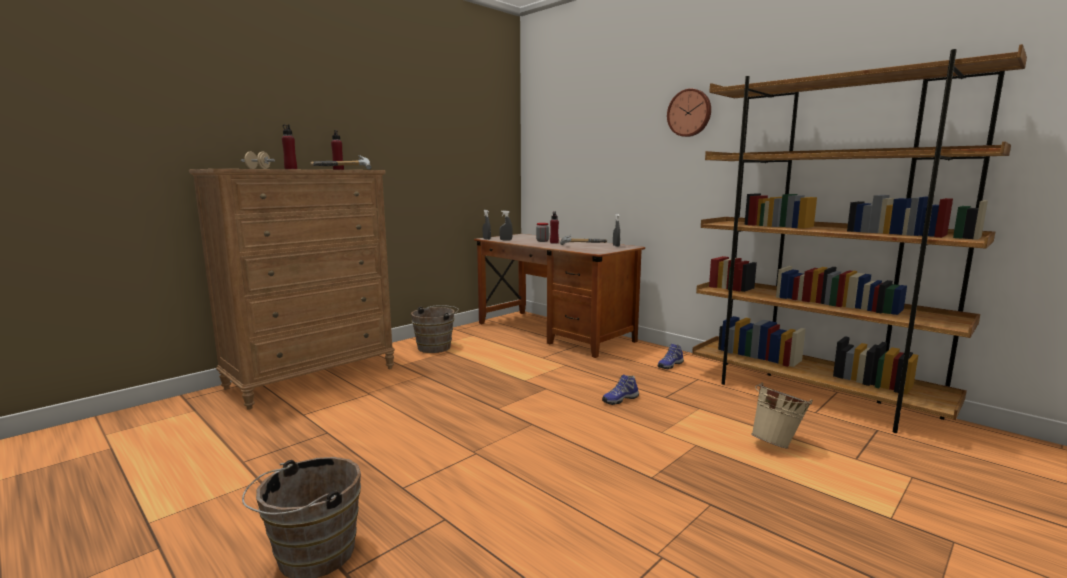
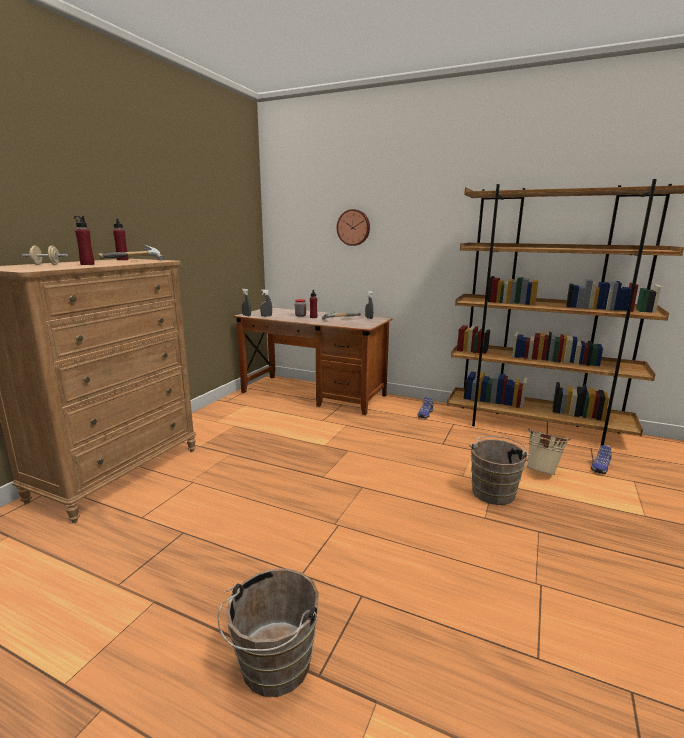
camera: 20 degrees left, 5 degrees up
(436, 347) = (220, 422): brown bucket -> brown bucket (494, 491)
(619, 399) = (412, 451): shoe -> shoe (600, 467)
(689, 113) = (430, 207): wall clock -> wall clock (354, 227)

